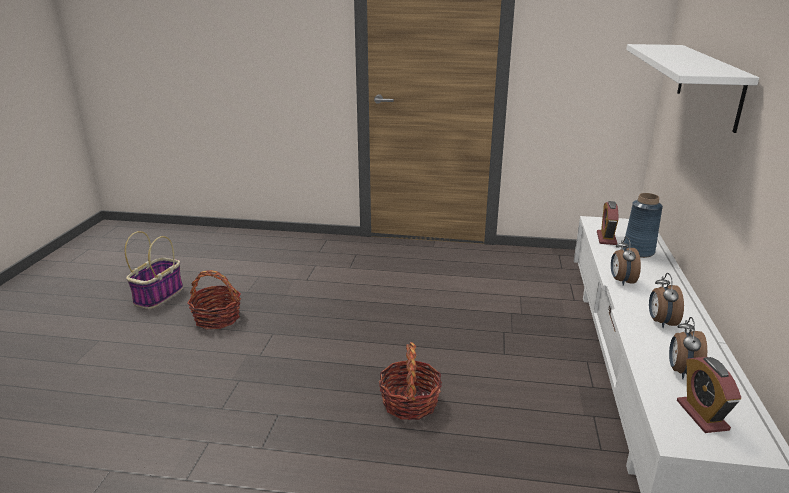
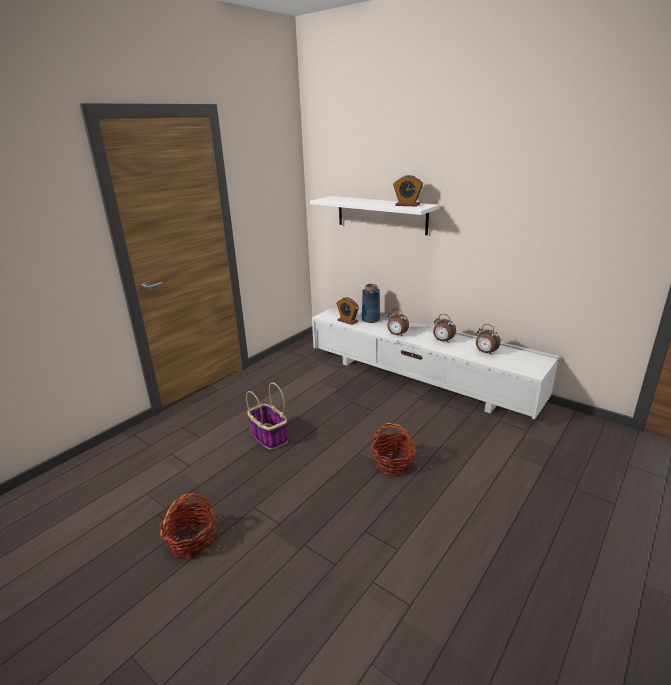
camera: 60 degrees left, 0 degrees up
(159, 295) = (90, 581): basket -> basket (268, 436)
(702, 415) = (518, 361): alarm clock -> alarm clock (407, 205)

